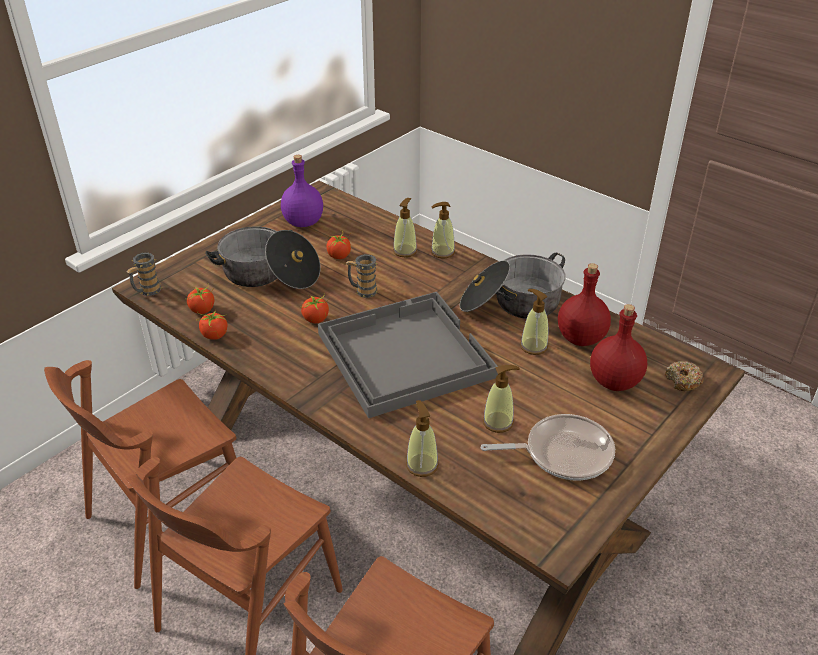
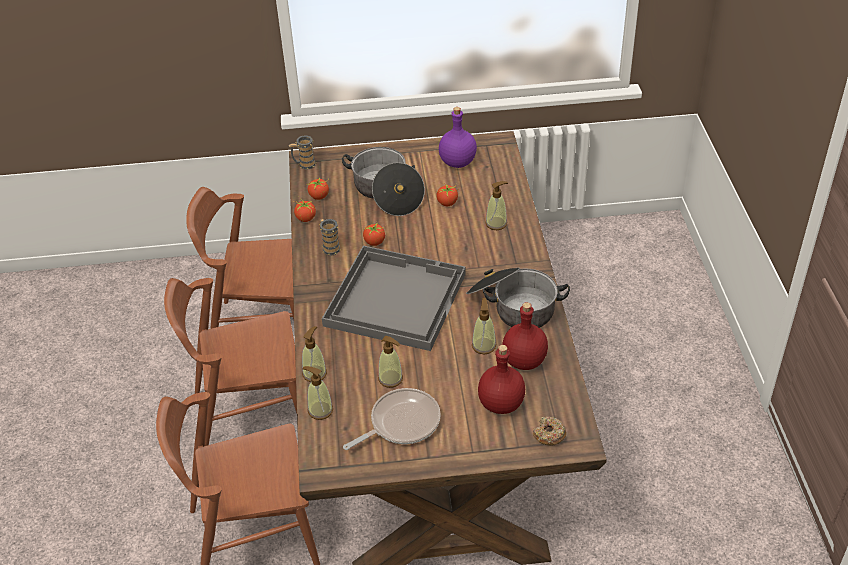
camera: 45 degrees right, 5 degrees up
(363, 291) = (428, 238): mug -> mug (329, 247)
(442, 252) = (521, 239): soap dispenser -> soap dispenser (320, 410)
(563, 453) = (401, 423): frying pan -> frying pan turned 75 degrees counterclockwise

